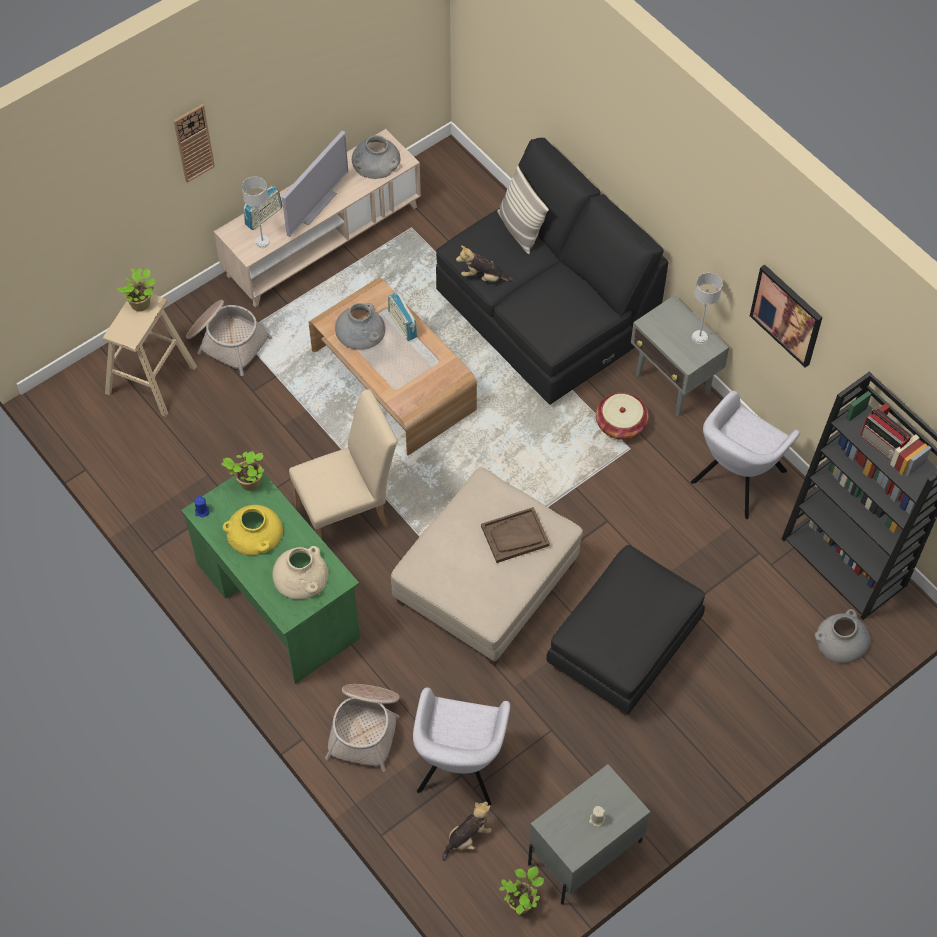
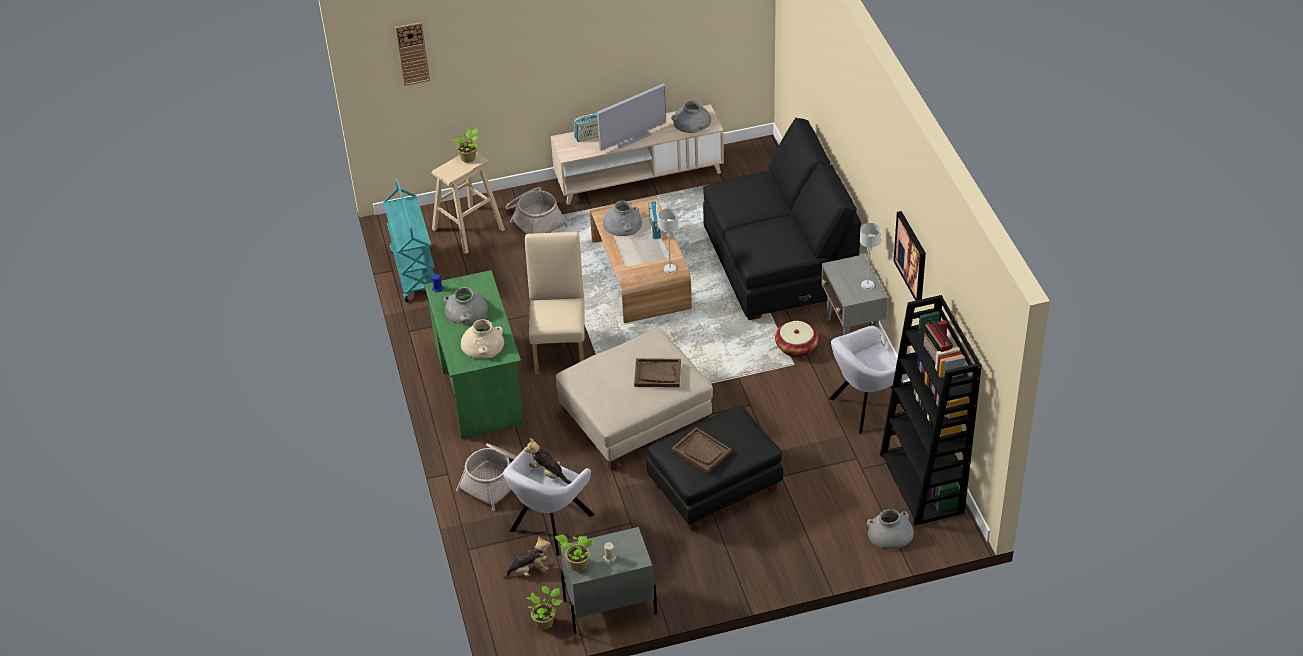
camera: 25 degrees right, 15 degrees down
(114, 463) = (414, 272): none -> turquoise cart
(193, 143) = (540, 51): wall clock -> wall clock (412, 53)
(248, 483) = (479, 281): potted plant -> potted plant (577, 565)
(254, 532) = (466, 310): yellow vase -> grey vase
(262, 242) = (581, 150): grey table lamp -> grey table lamp (670, 269)
(349, 513) = (560, 347): beige chair -> beige chair turned 90 degrees counterclockwise
(483, 277) = (727, 209): plush toy -> plush toy (548, 473)
(520, 230) = (771, 186): pillow -> none
(620, 627) = (702, 451): none -> brown tray

